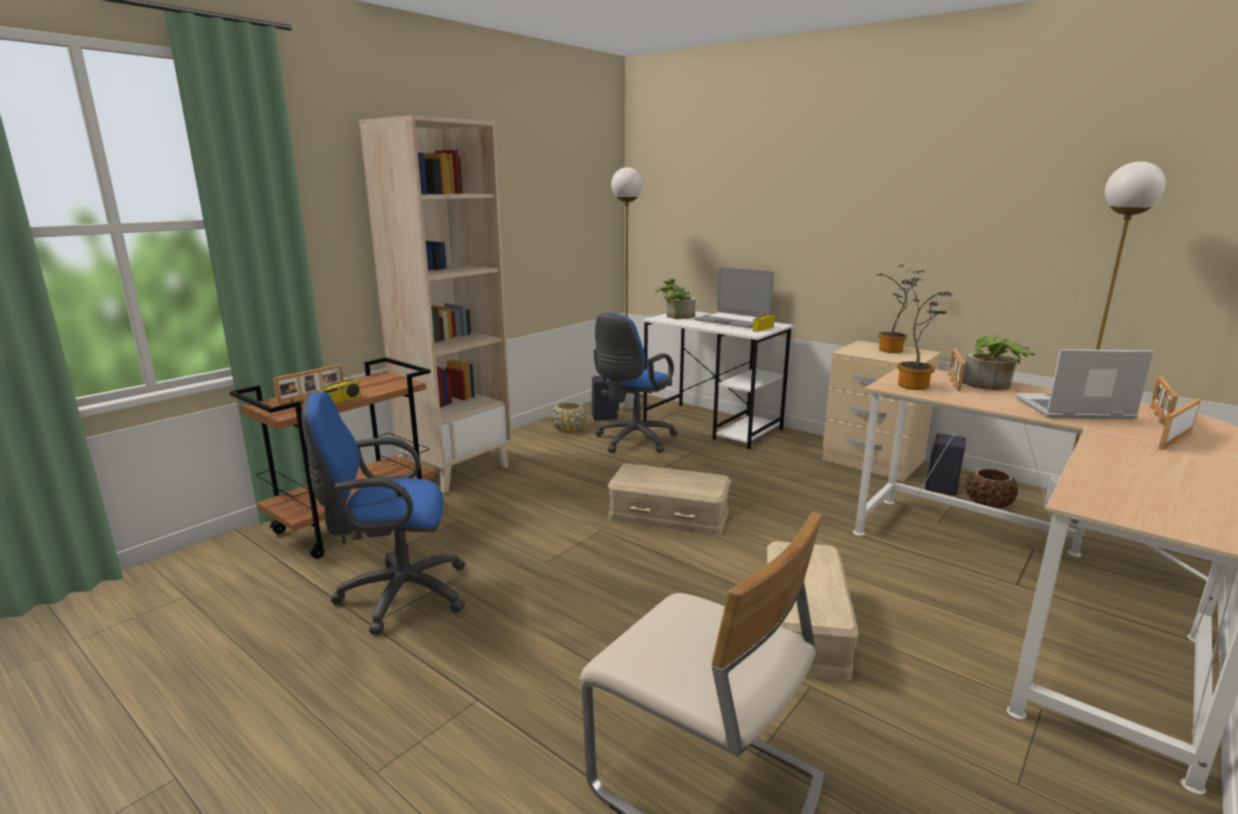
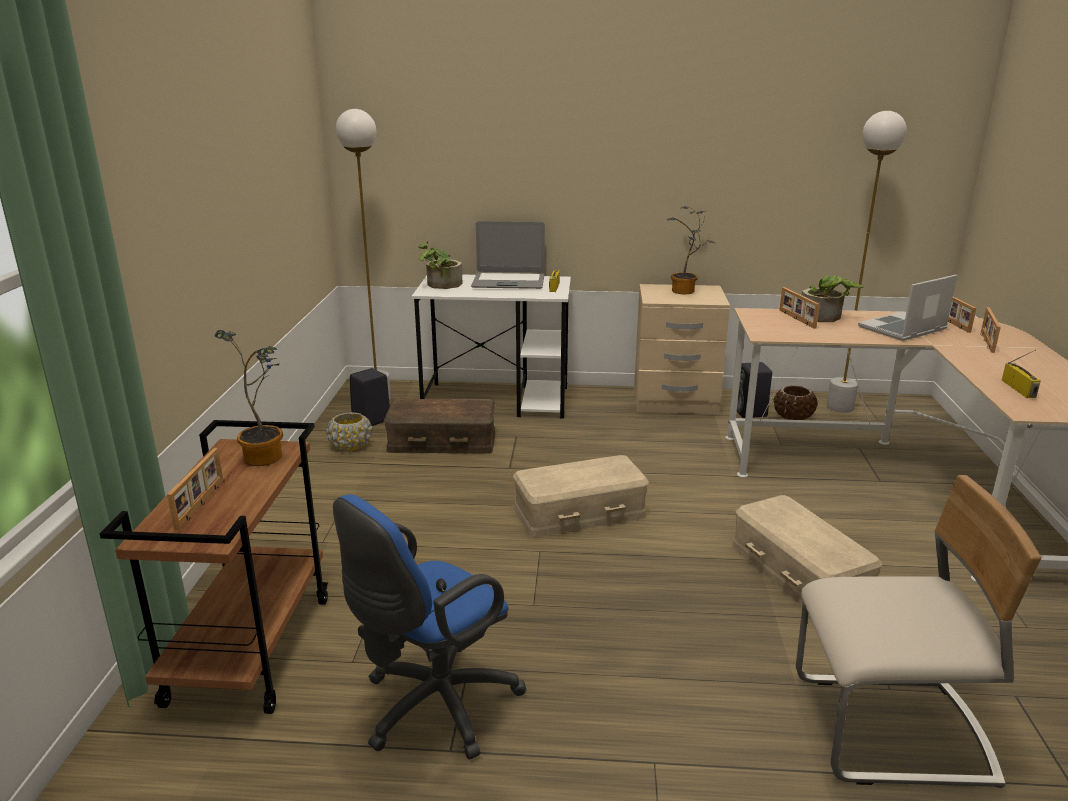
camera: 35 degrees left, 5 degrees up
(339, 401) = (253, 498): radio -> radio (1019, 389)
(456, 470) = (286, 539): beige bookcase -> none
(632, 441) = (441, 442): blue office chair -> brown storage box
(915, 385) = (779, 329): potted plant -> potted plant (266, 455)

